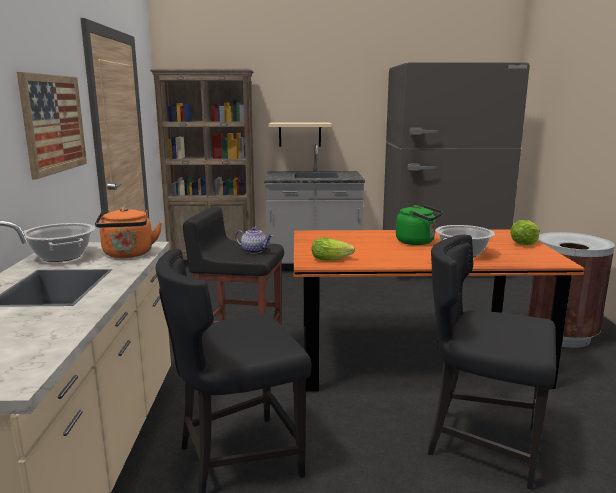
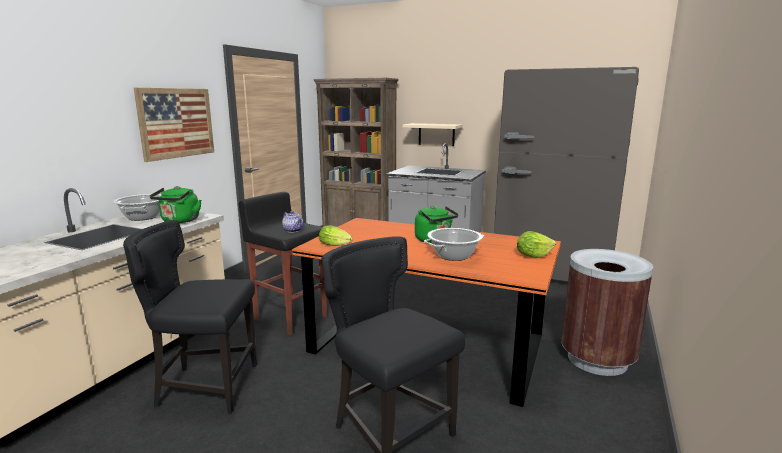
camera: 25 degrees right, 0 degrees up
(128, 254) = (179, 221): orange kettle -> green kettle

